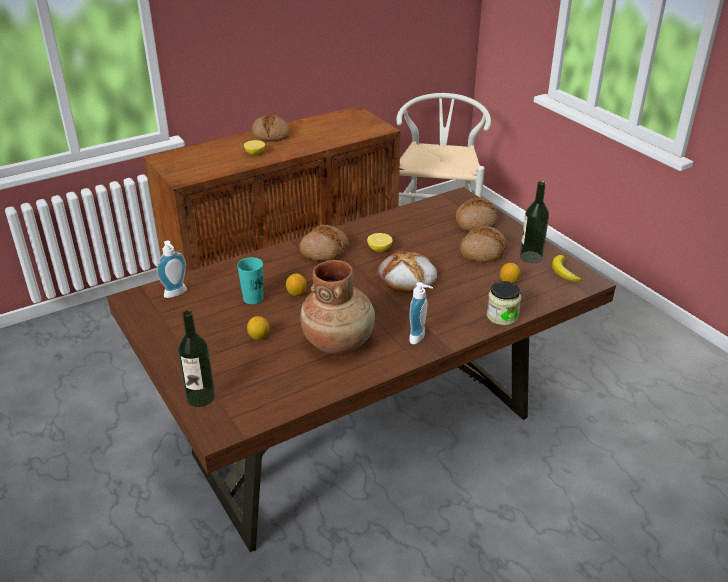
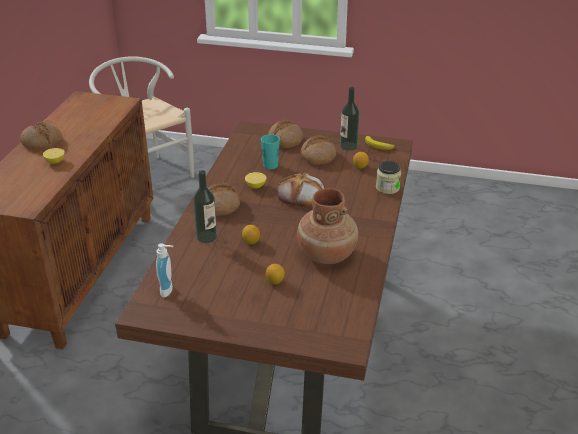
camera: 45 degrees left, 0 degrees up
(200, 397) = (304, 338): bottle -> bottle (206, 237)
(253, 298) = (228, 261): turquoise cup -> turquoise cup (270, 165)
(420, 337) = (366, 224): soap dispenser -> none

